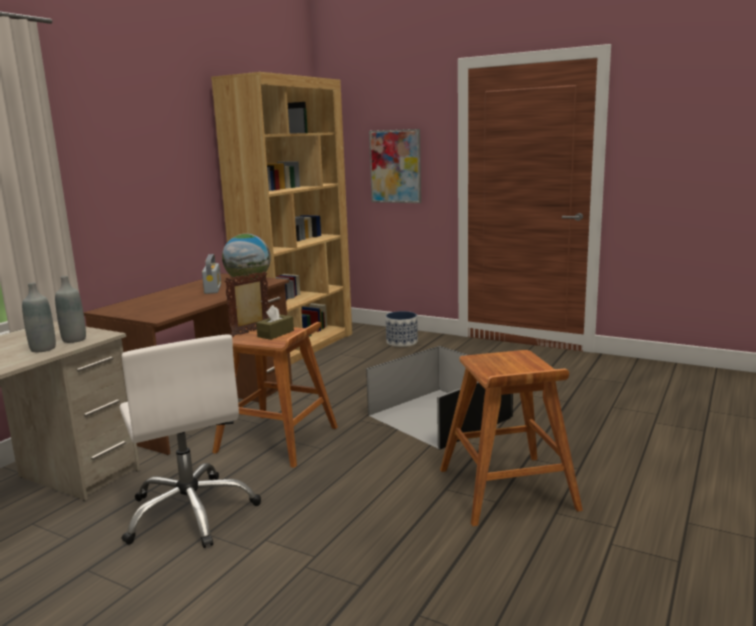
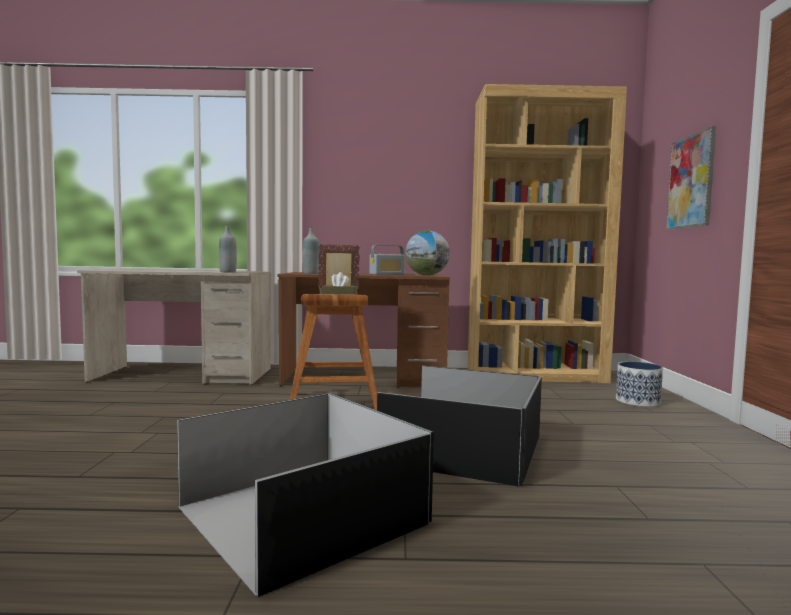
camera: 60 degrees right, 10 degrees down
(43, 349) = (205, 271): grey bottle -> grey bottle (311, 273)
(191, 512) = (195, 407): white office chair -> none
(507, 490) = (300, 513): brown stool -> black storage box

